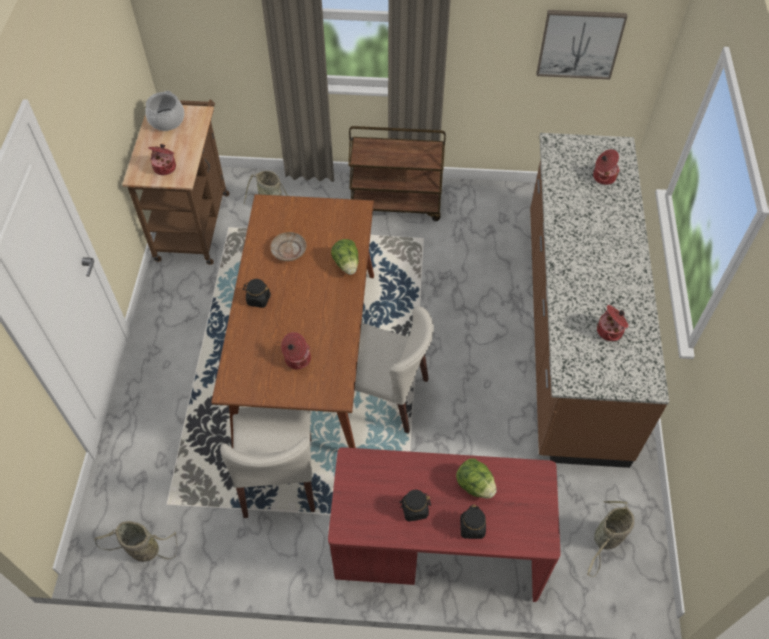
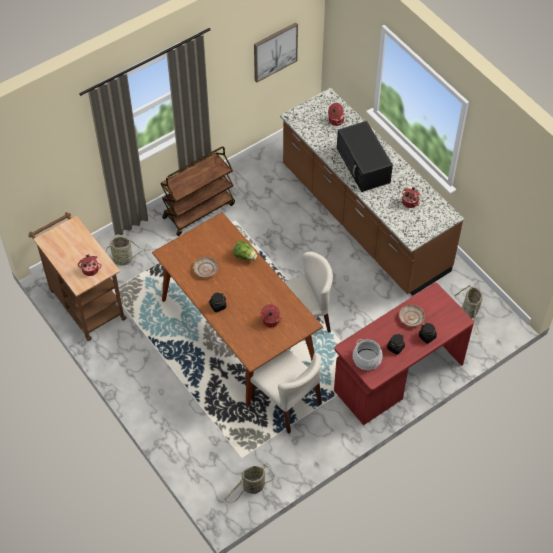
camera: 40 degrees left, 0 degrees up
(167, 120) = (58, 241): cooking pot -> cooking pot (367, 359)
(474, 485) = (411, 318): lettuce -> beige plate
(589, 249) = (364, 165): none -> black microwave

